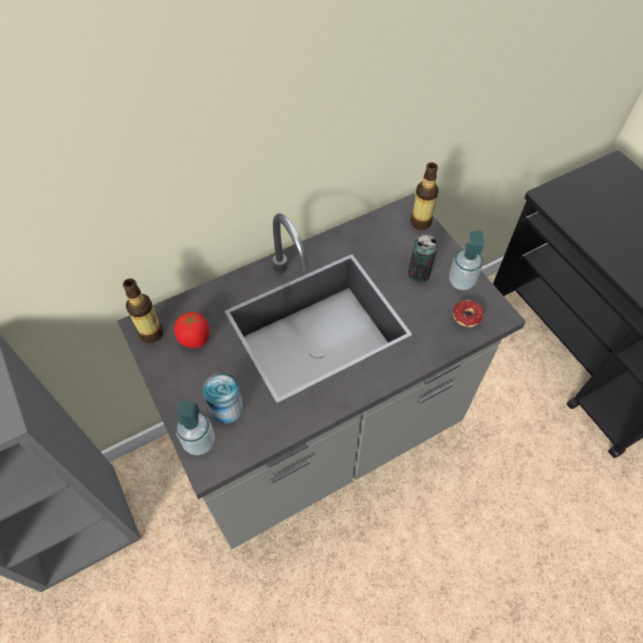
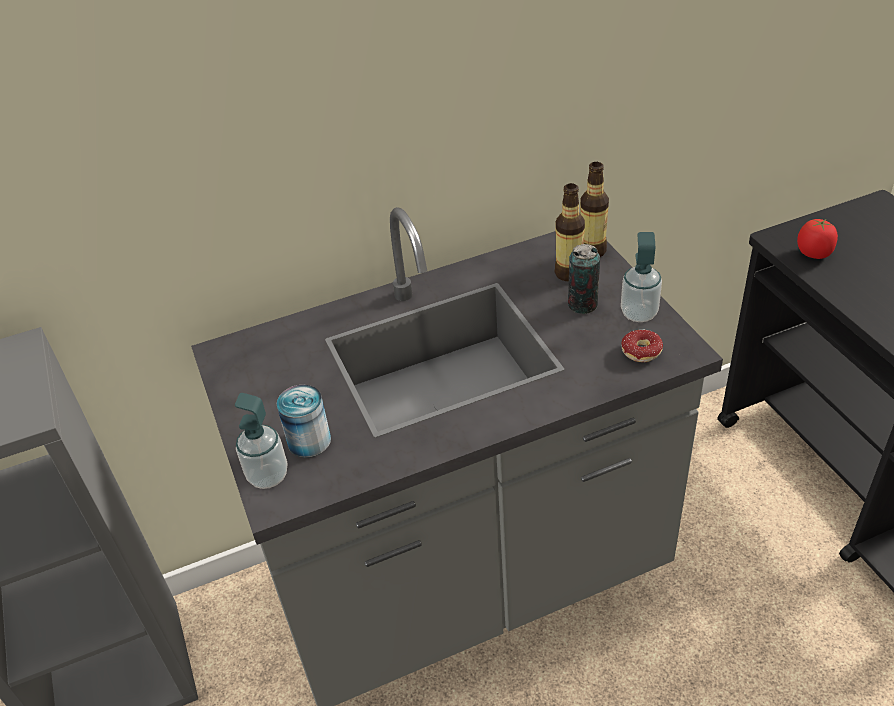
camera: 10 degrees right, 15 degrees down
(151, 333) = (230, 359): bottle -> bottle (569, 273)
(195, 339) = (283, 367): tomato -> tomato (814, 253)

